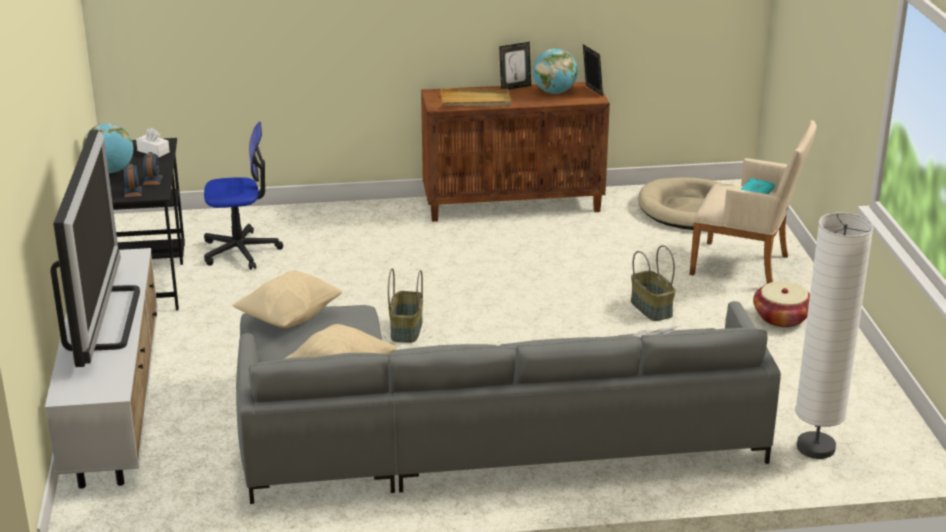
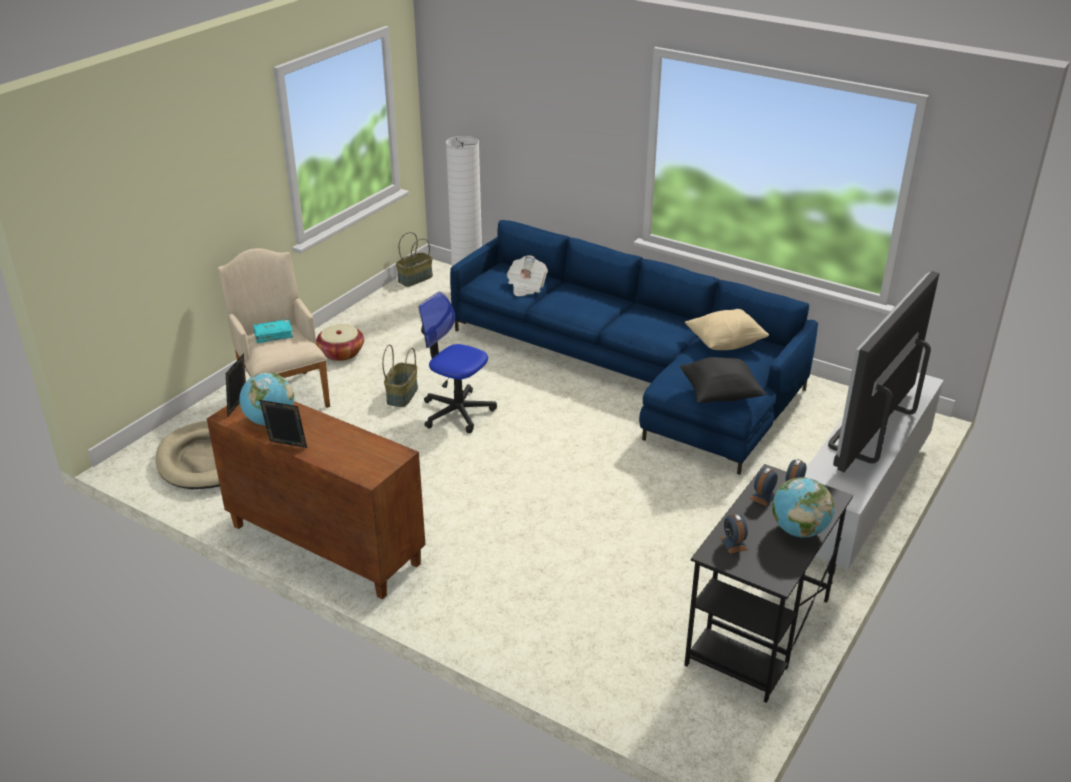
camera: 140 degrees left, 5 degrees up
(153, 151) = (733, 543): white tissue box -> alarm clock
(240, 251) = (636, 621): office chair -> office chair (457, 412)
(290, 317) = (719, 395): beige pillow -> black pillow
(406, 329) = (586, 459): basket -> basket (415, 279)
(472, 434) = (634, 372): grey sofa -> blue sofa
(476, 101) = (353, 444): beige tray -> none

